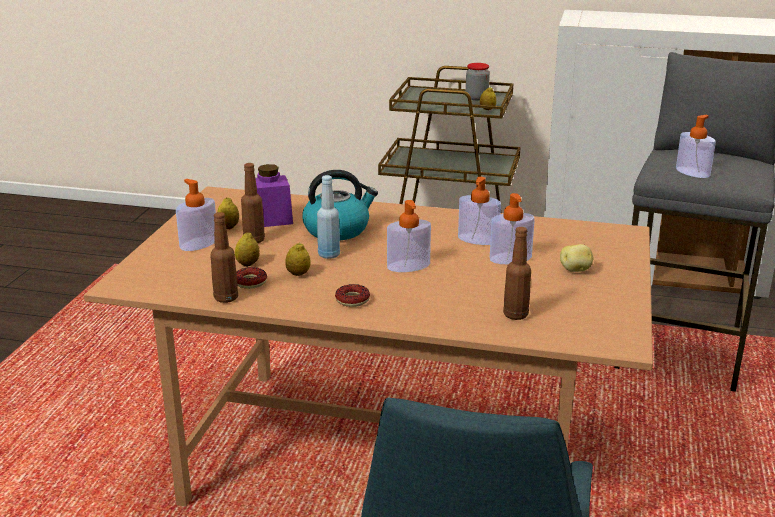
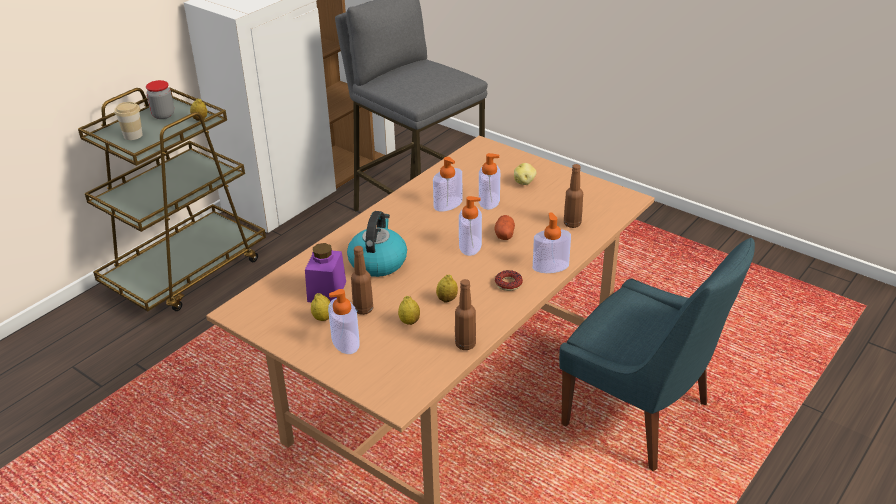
camera: 65 degrees left, 10 degrees up
(250, 282) = (445, 326): donut -> none
(329, 255) = (423, 277): blue bottle -> none
(431, 97) = (133, 135): none -> cup
(449, 279) = (504, 234): none -> potato
(692, 172) = (428, 87): soap dispenser -> soap dispenser (550, 266)

